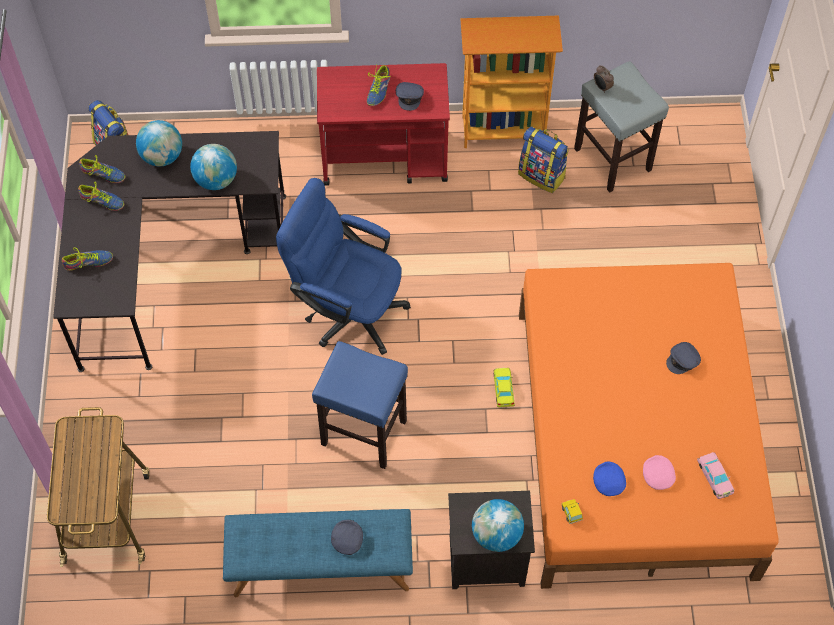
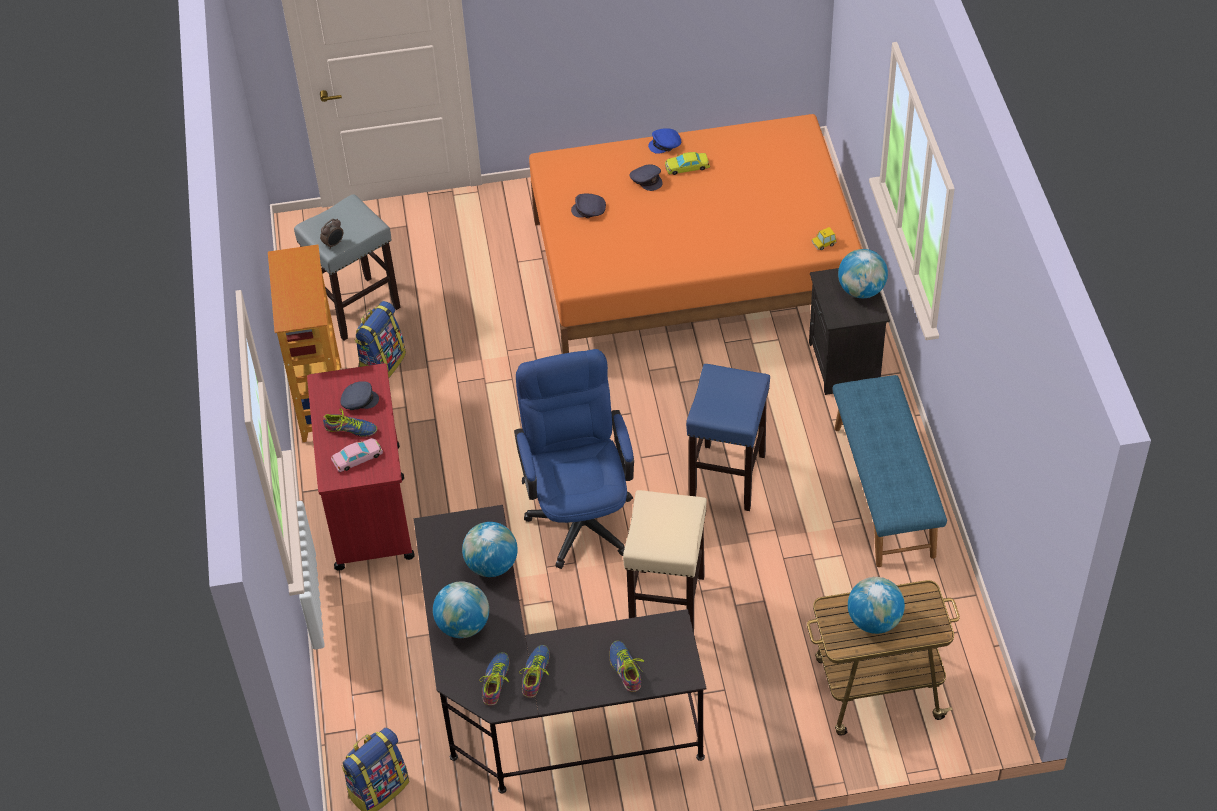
camera: 95 degrees left, 10 degrees down
(86, 461) = (874, 621): none -> globe
(235, 365) = (667, 604): none -> beige stool
(347, 309) = (579, 512): blue office chair -> blue office chair turned 150 degrees clockwise
(347, 539) = (880, 422): grey cap -> grey cap (589, 210)
(503, 388) = (653, 370): yellow toy car -> yellow toy car (687, 166)
(607, 481) = (785, 222): blue cap -> blue cap (665, 144)
(657, 475) = (770, 190): pink cap -> none
(715, 477) = (763, 153): pink toy car -> pink toy car (357, 457)

